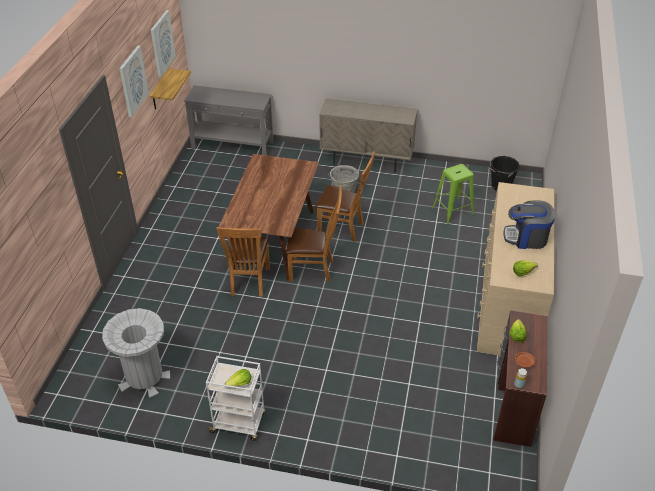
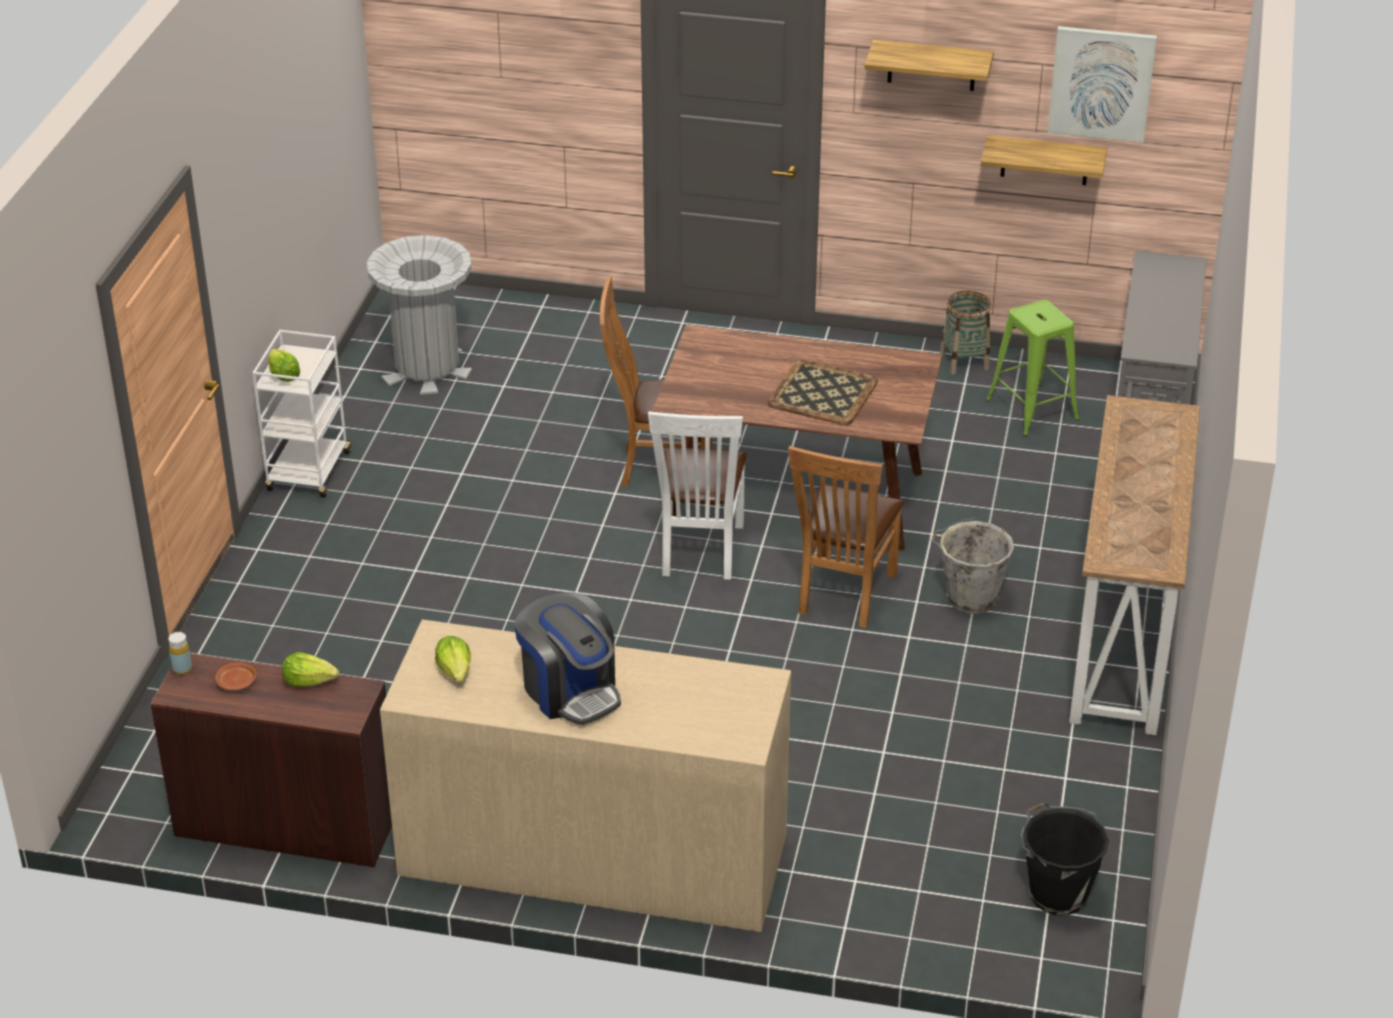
camera: 90 degrees right, 5 degrees down
(133, 81) = (931, 65): picture -> shelf
(179, 188) = (964, 361): none -> basket
(280, 186) = (822, 392): none -> tray
(314, 270) = (699, 553): brown chair -> white chair
(366, 162) = (1124, 639): beige cabinet -> console table
(452, 211) = (929, 784): green stool -> green stool (1031, 409)
(526, 238) = (570, 690): coffee machine -> coffee machine turned 135 degrees clockwise

